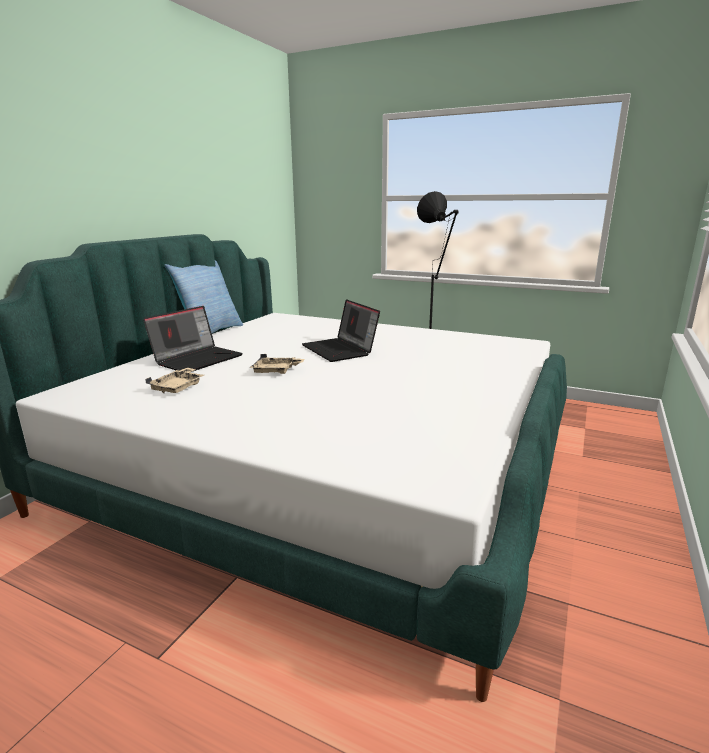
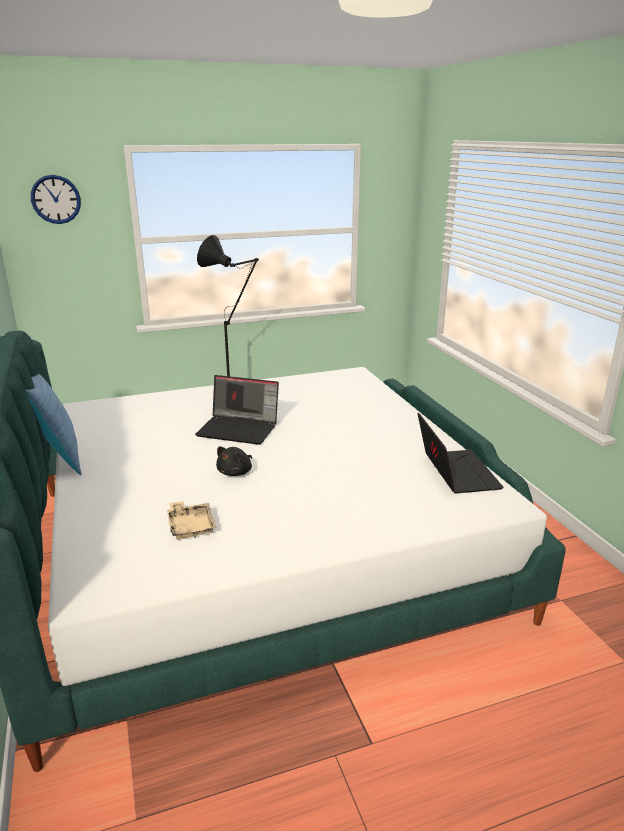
camera: 45 degrees left, 5 degrees up
(198, 359) = (128, 491): laptop -> laptop (454, 472)
(276, 371) = (236, 472): beige tray -> black plush toy
(330, 161) = (56, 199): none -> wall clock

